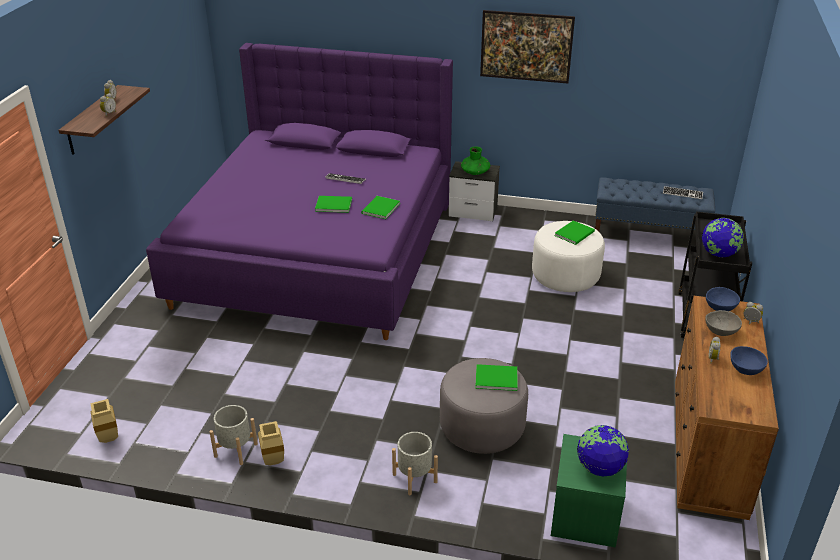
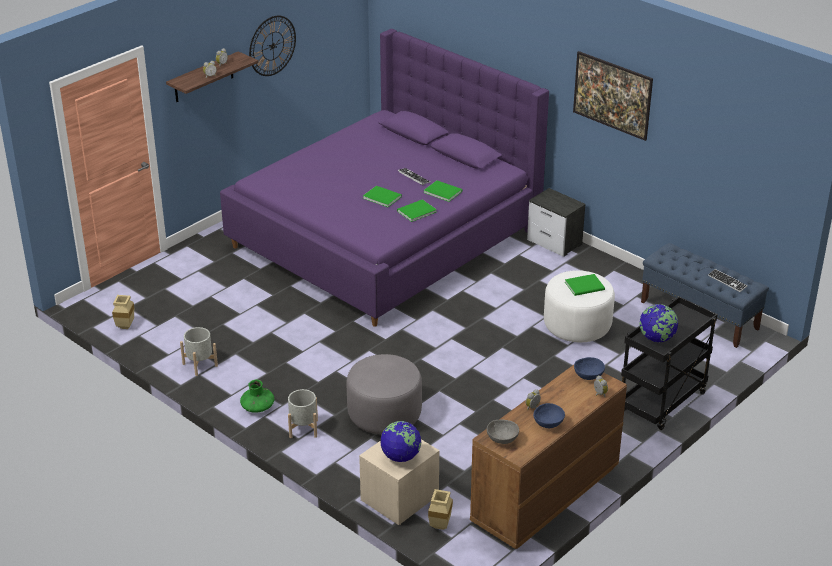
camera: 30 degrees right, 0 degrees up
(144, 76) = (272, 45): none -> wall clock
(272, 460) = (218, 380): beige vase -> beige vase (439, 525)
(475, 172) = (555, 204): green vase -> green vase (257, 407)
(495, 378) = (393, 373): green book -> green book (442, 191)
(585, 515) = (399, 498): green nightstand -> beige nightstand
(720, 332) = (565, 392): grey bowl -> grey bowl (502, 439)

